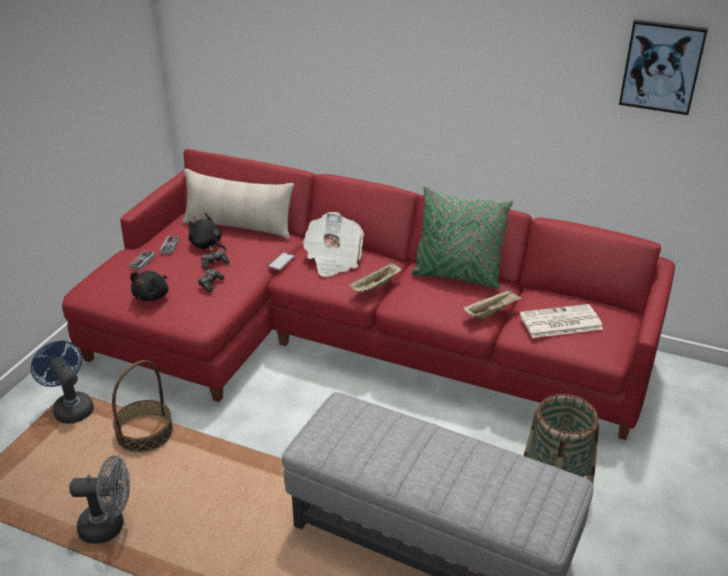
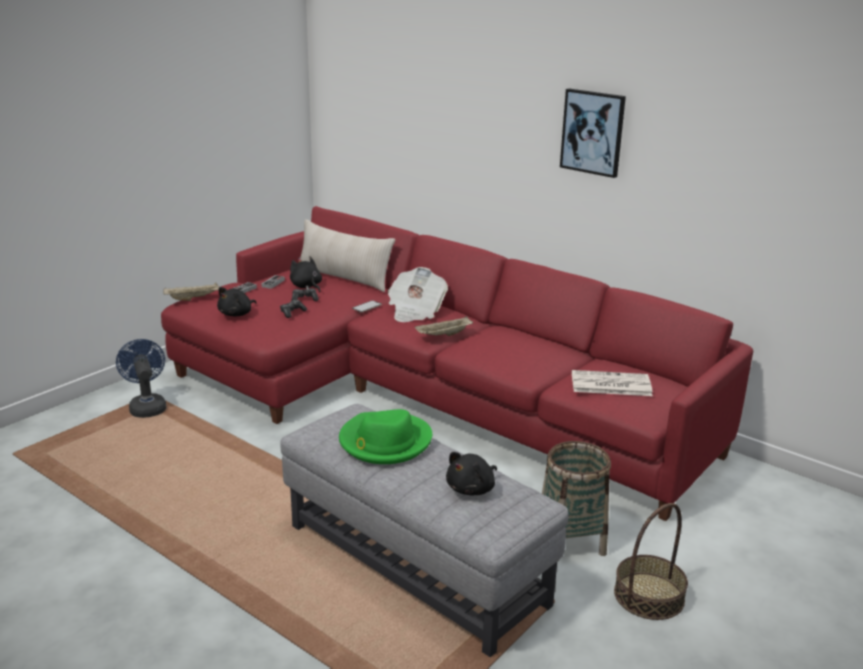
camera: 15 degrees right, 10 degrees down
(109, 526) = (130, 495): grey fan -> none
(144, 433) = (199, 435): basket -> basket (648, 595)
(393, 441) = (384, 442): none -> green hat
(457, 276) = (528, 338): green pillow -> none
(491, 312) = (546, 368): beige tray -> beige tray (193, 298)
(503, 482) = (472, 489): none -> black plush toy
(662, 66) = (739, 134): picture -> picture (593, 132)

